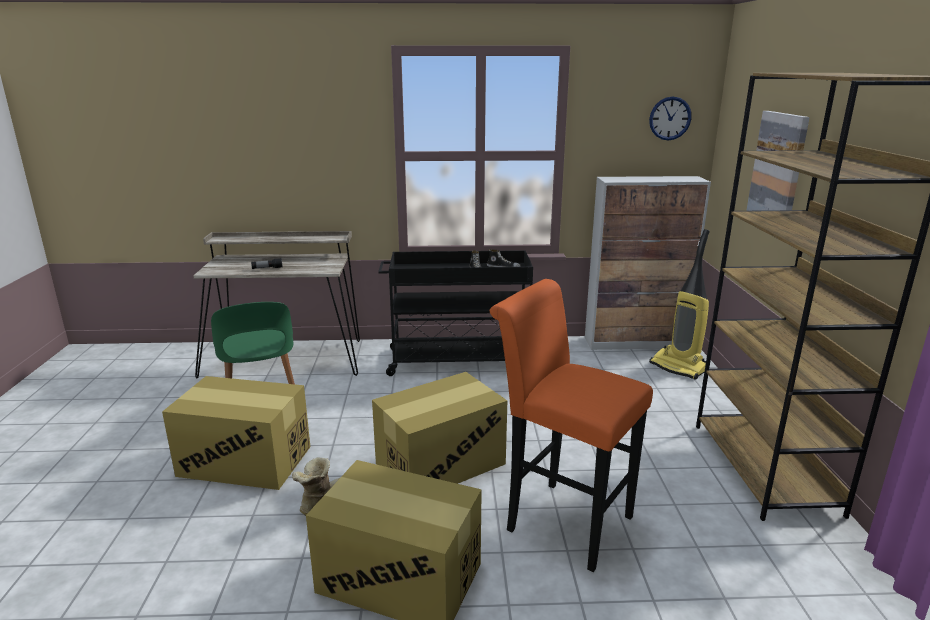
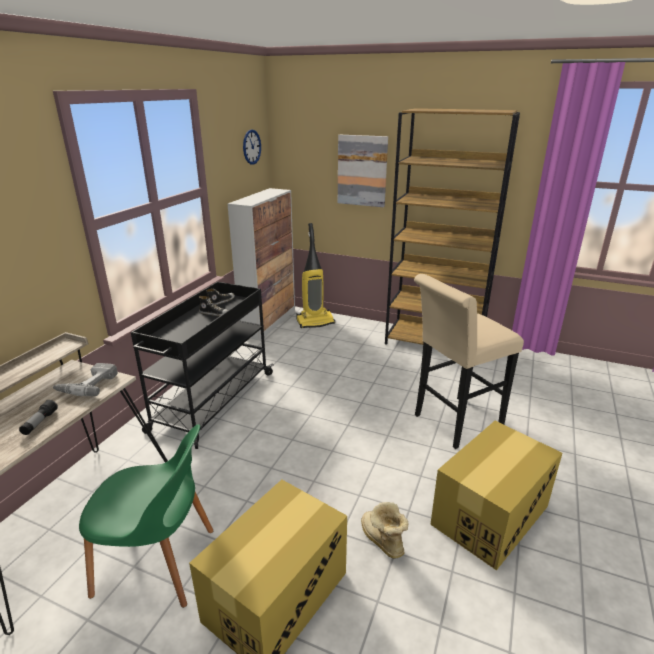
camera: 65 degrees left, 5 degrees up
(318, 265) = (87, 385): none -> power drill
(441, 463) = (363, 456): cardboard box -> none
(561, 520) = (452, 423): orange stool -> beige stool

